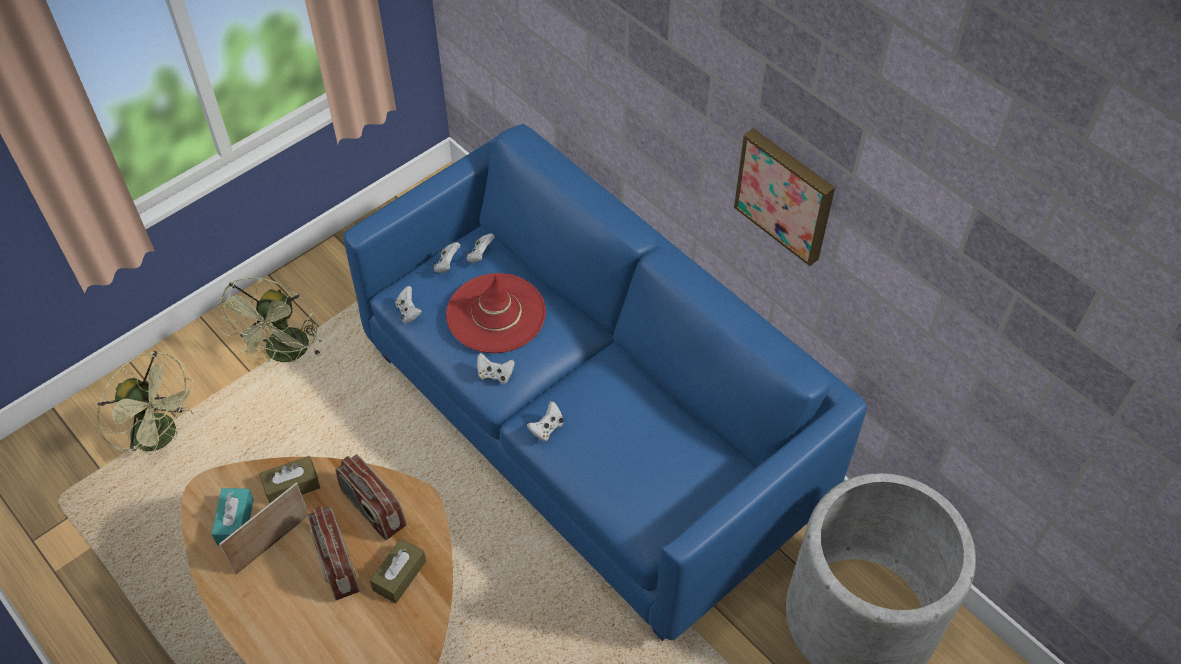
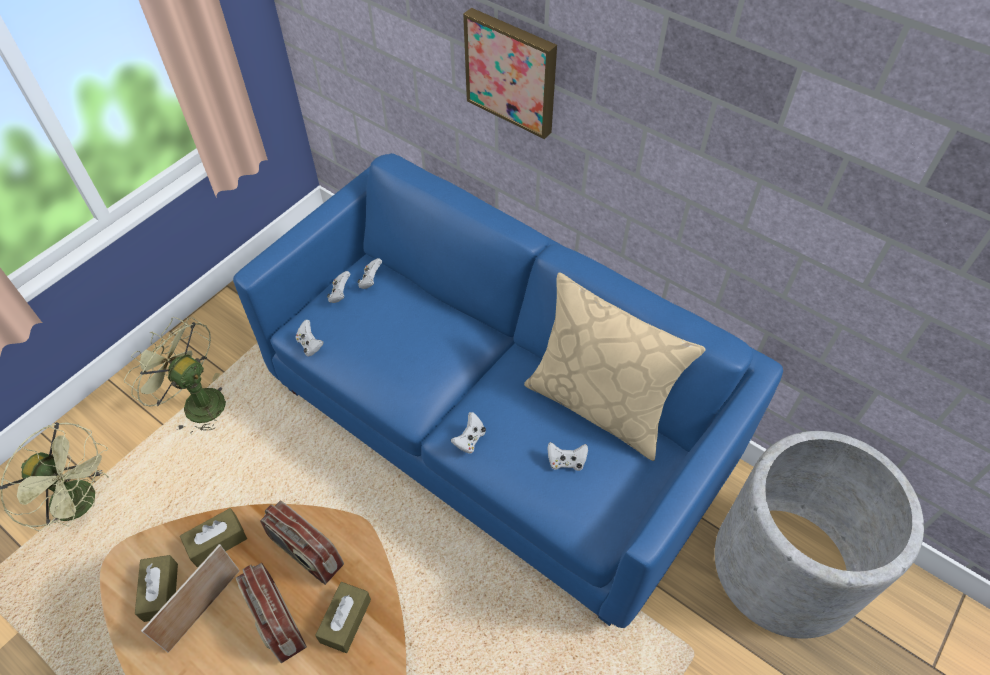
camera: 10 degrees left, 0 degrees up
(235, 522) = (161, 592): turquoise tissue box -> brown tissue box
(286, 354) = (196, 403): green fan -> green fan turned 120 degrees clockwise
(495, 374) = (407, 393): white game controller -> white game controller (566, 461)
(496, 313) = (397, 333): red hat -> none
(683, 415) = (599, 404): none -> beige pillow
(786, 194) = (690, 165): picture -> picture (512, 72)

